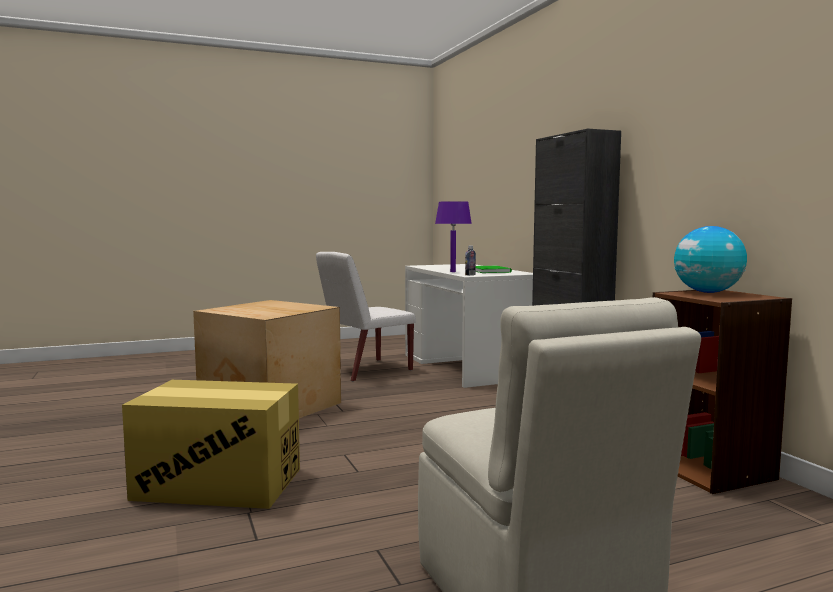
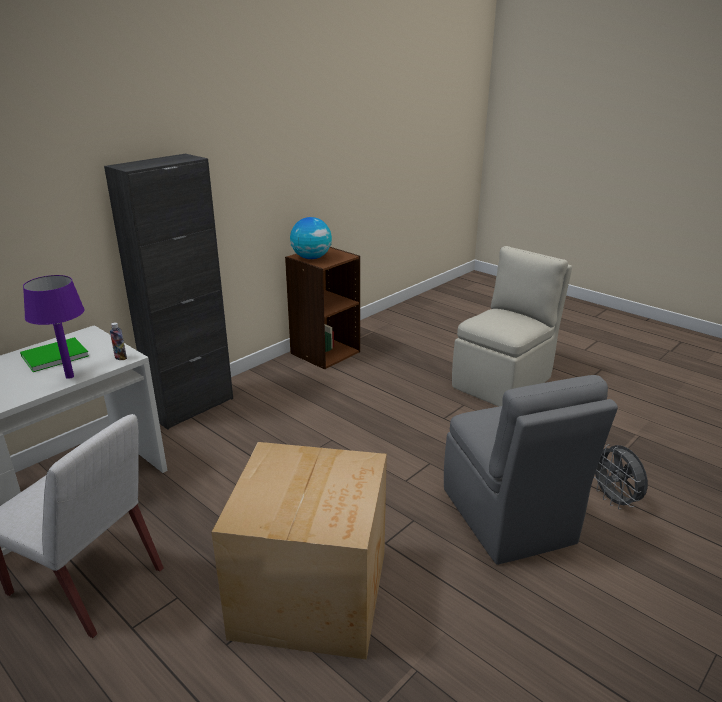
camera: 115 degrees left, 20 degrees up
(123, 559) = (614, 500): none -> grey fan
(218, 484) = (508, 518): cardboard box -> grey chair

